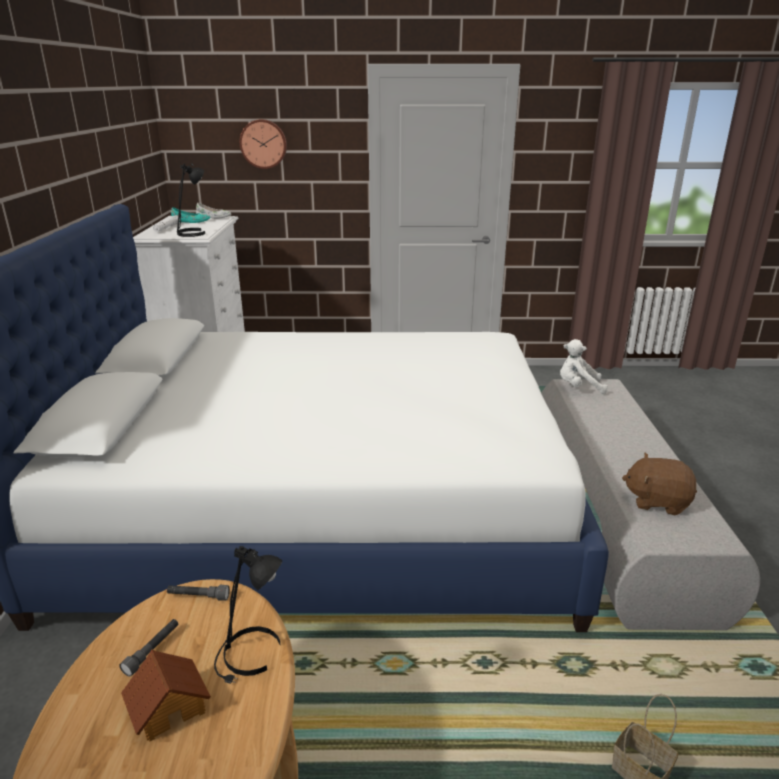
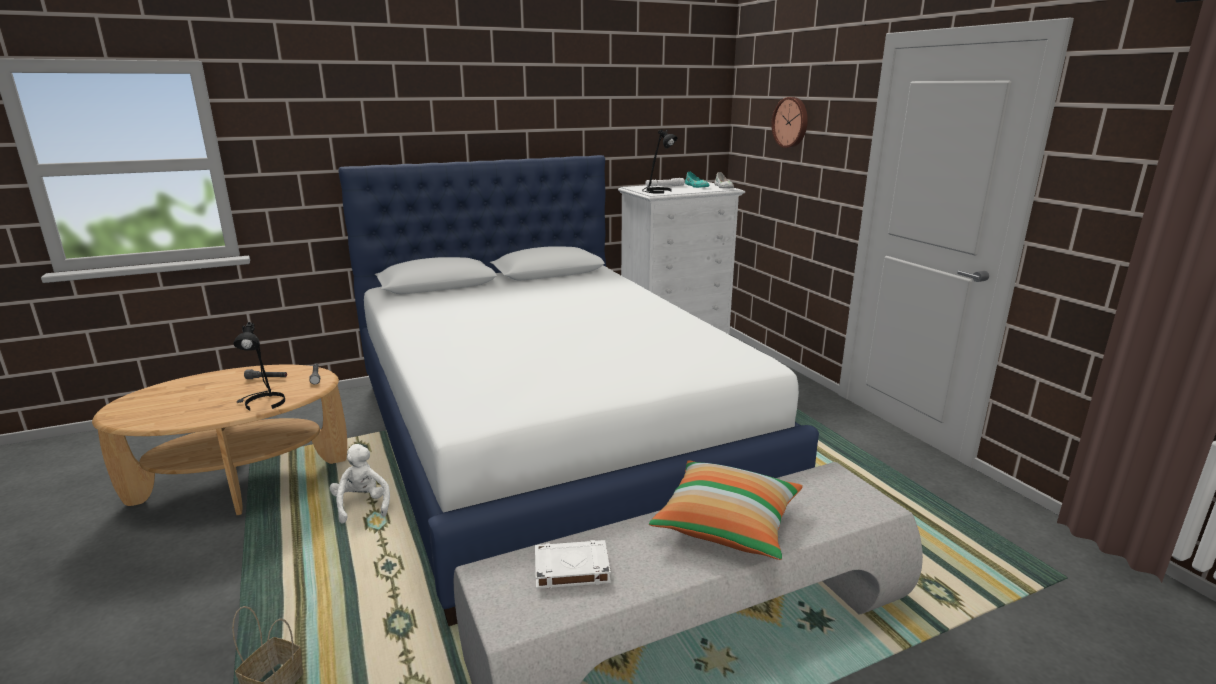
camera: 65 degrees right, 5 degrees down
(169, 706) = (223, 394): toy house -> none
(578, 387) = (832, 482): white plush toy -> white plush toy (362, 505)
(616, 432) = (727, 524): none -> pillow
(657, 501) = (570, 569): brown plush toy -> white book

